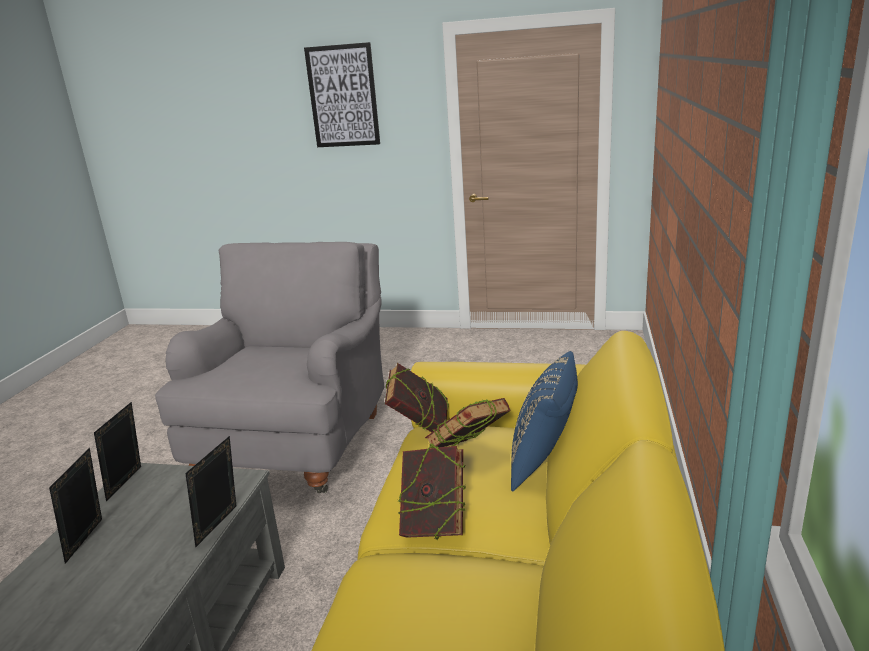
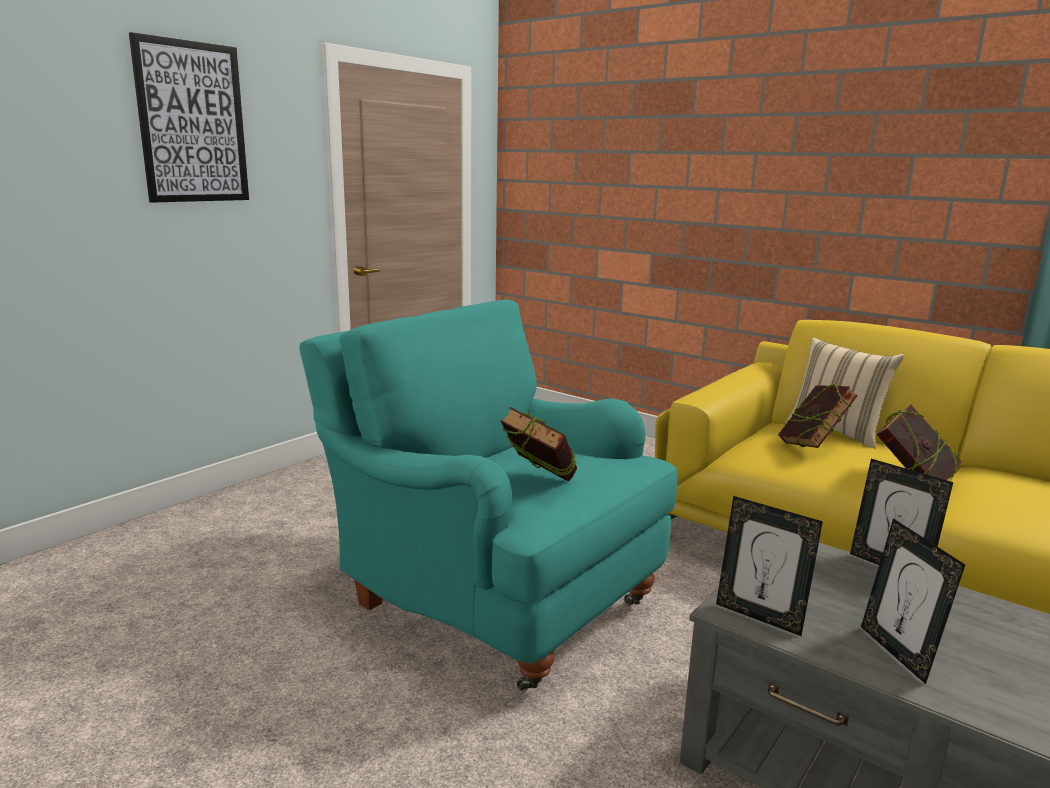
camera: 65 degrees left, 5 degrees down
(89, 540) = (898, 652): picture frame -> picture frame turned 45 degrees clockwise
(298, 443) = (492, 599): grey armchair -> turquoise armchair
(420, 428) = (744, 453): book -> book (538, 485)
(545, 463) = (836, 432): blue pillow -> beige pillow

